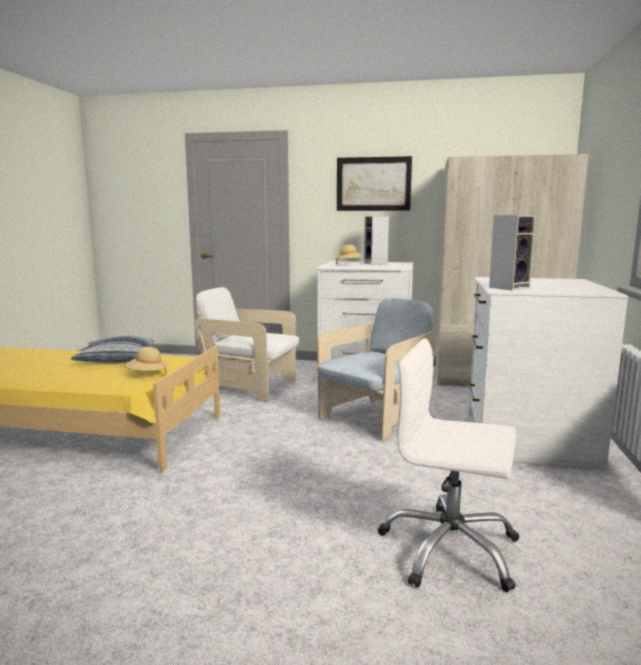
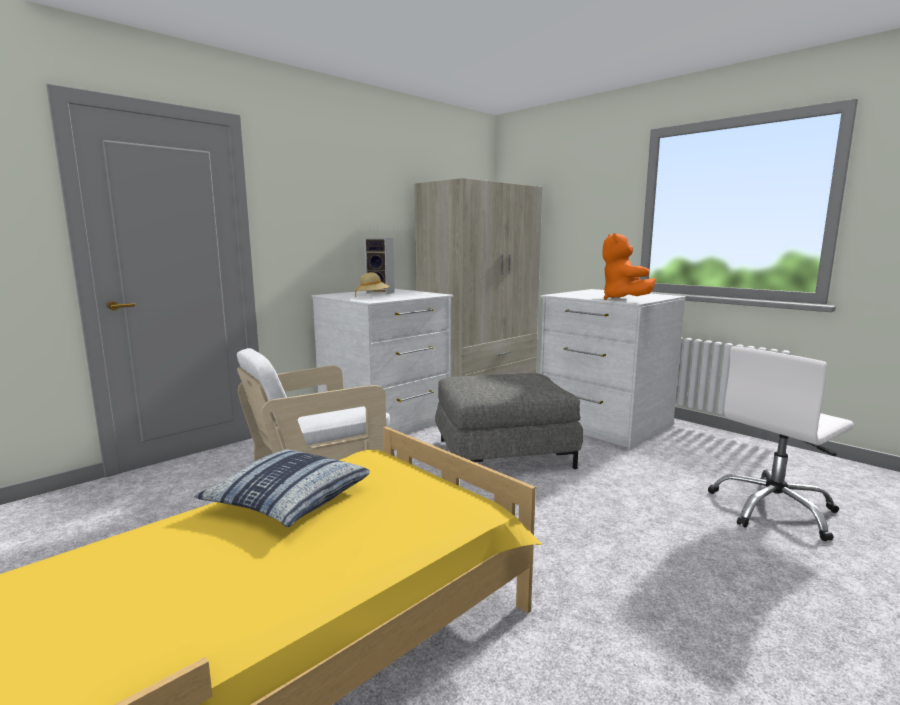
camera: 55 degrees left, 0 degrees up
(147, 374) = (421, 493): beige hat -> none
(373, 184) = (348, 200): picture -> none
(376, 417) = (504, 453): beige armchair -> grey ottoman
(509, 287) = (623, 299): speaker -> orange plush toy

